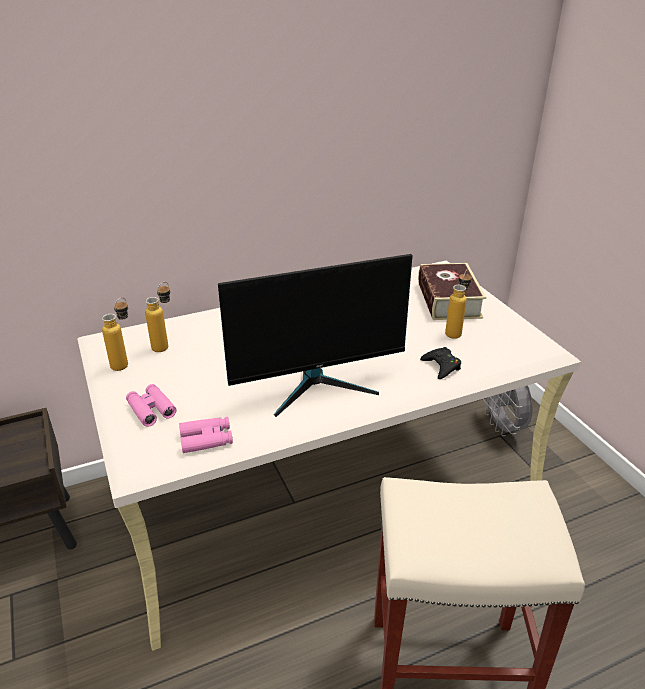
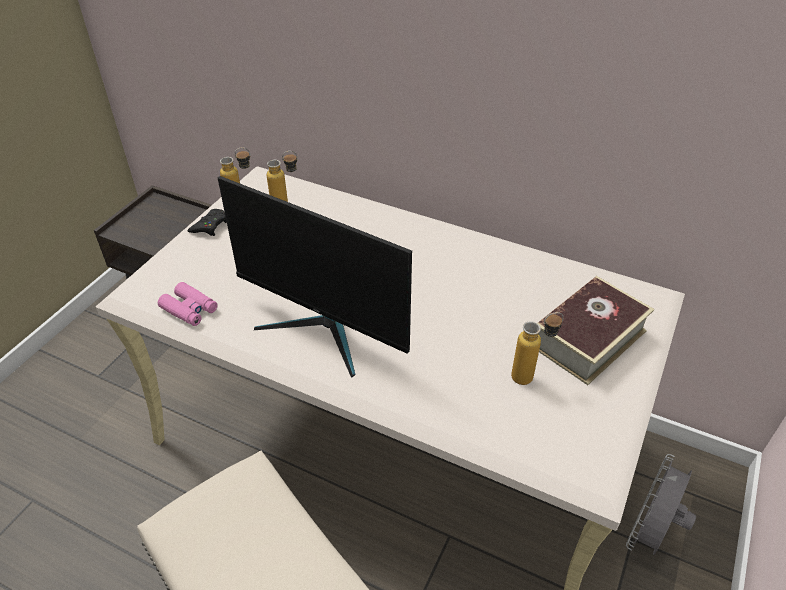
camera: 50 degrees right, 10 degrees up
(151, 409) = (199, 258): pink binoculars -> none
(441, 366) = (450, 398): black game controller -> black game controller (210, 226)

